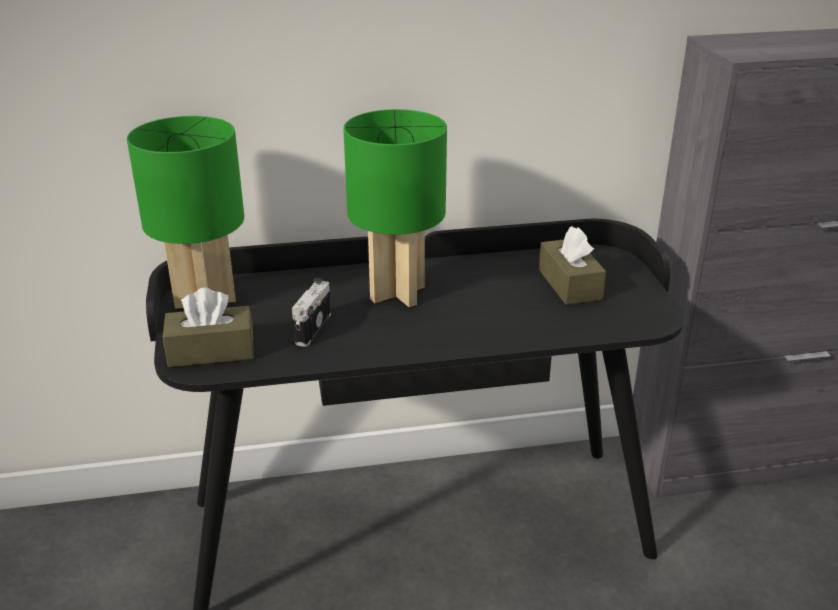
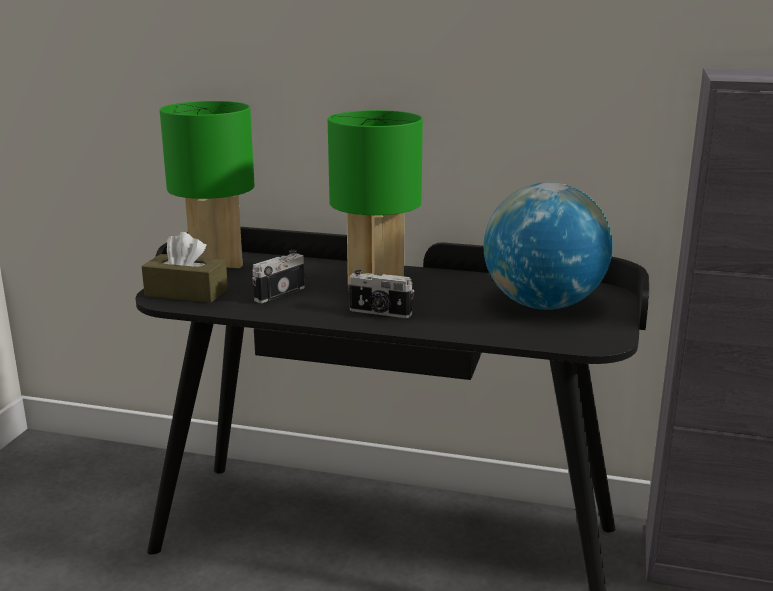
camera: 25 degrees right, 10 degrees down
(436, 330) = (380, 313): none -> camera
(569, 284) = (542, 305): brown tissue box -> globe

